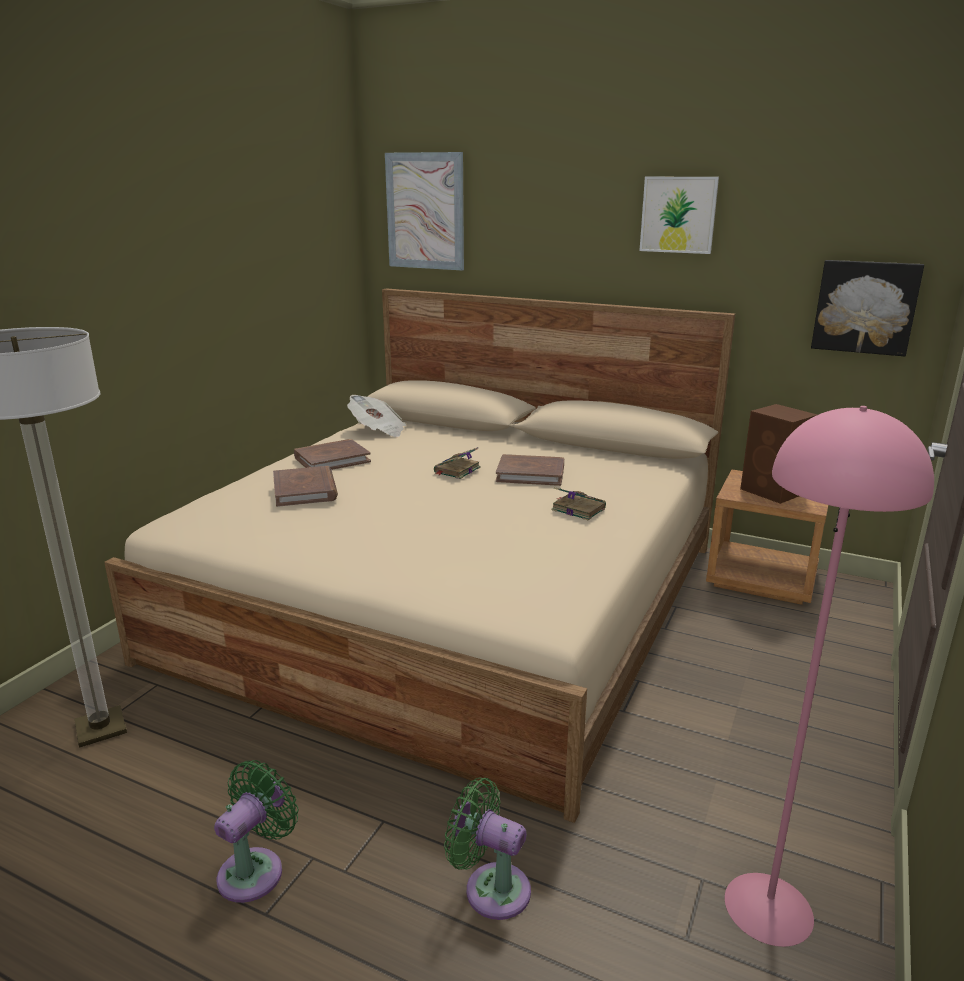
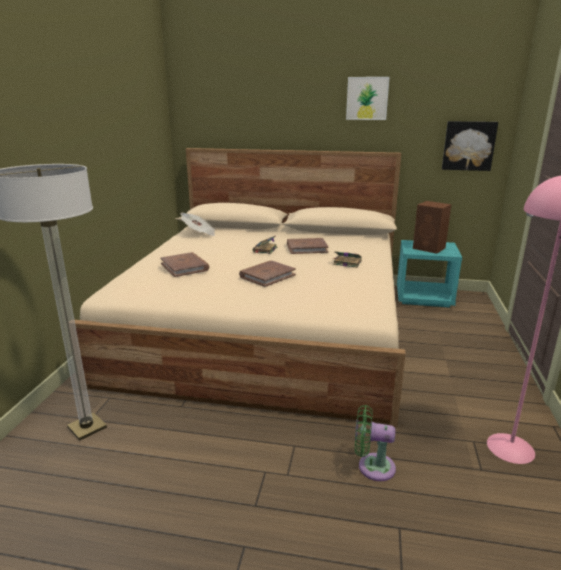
camera: 15 degrees left, 0 degrees up
(256, 870) = (235, 484): green fan -> none
(332, 459) = (185, 250): brown book -> brown book (267, 276)
(425, 211) = (211, 99): picture -> none
(762, 579) = (424, 297): brown nightstand -> turquoise nightstand

